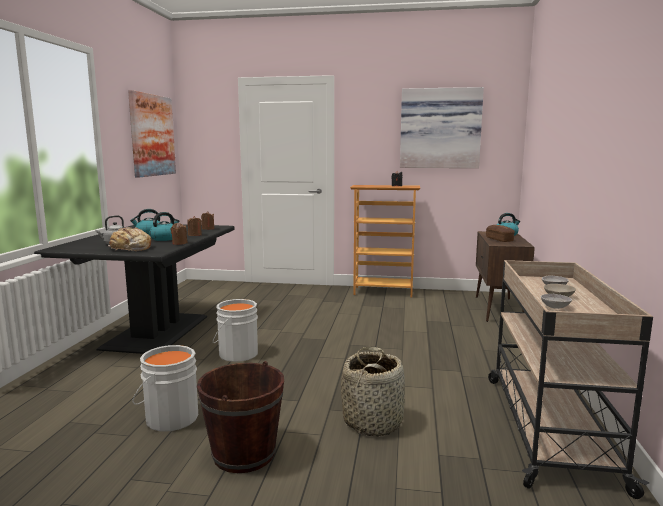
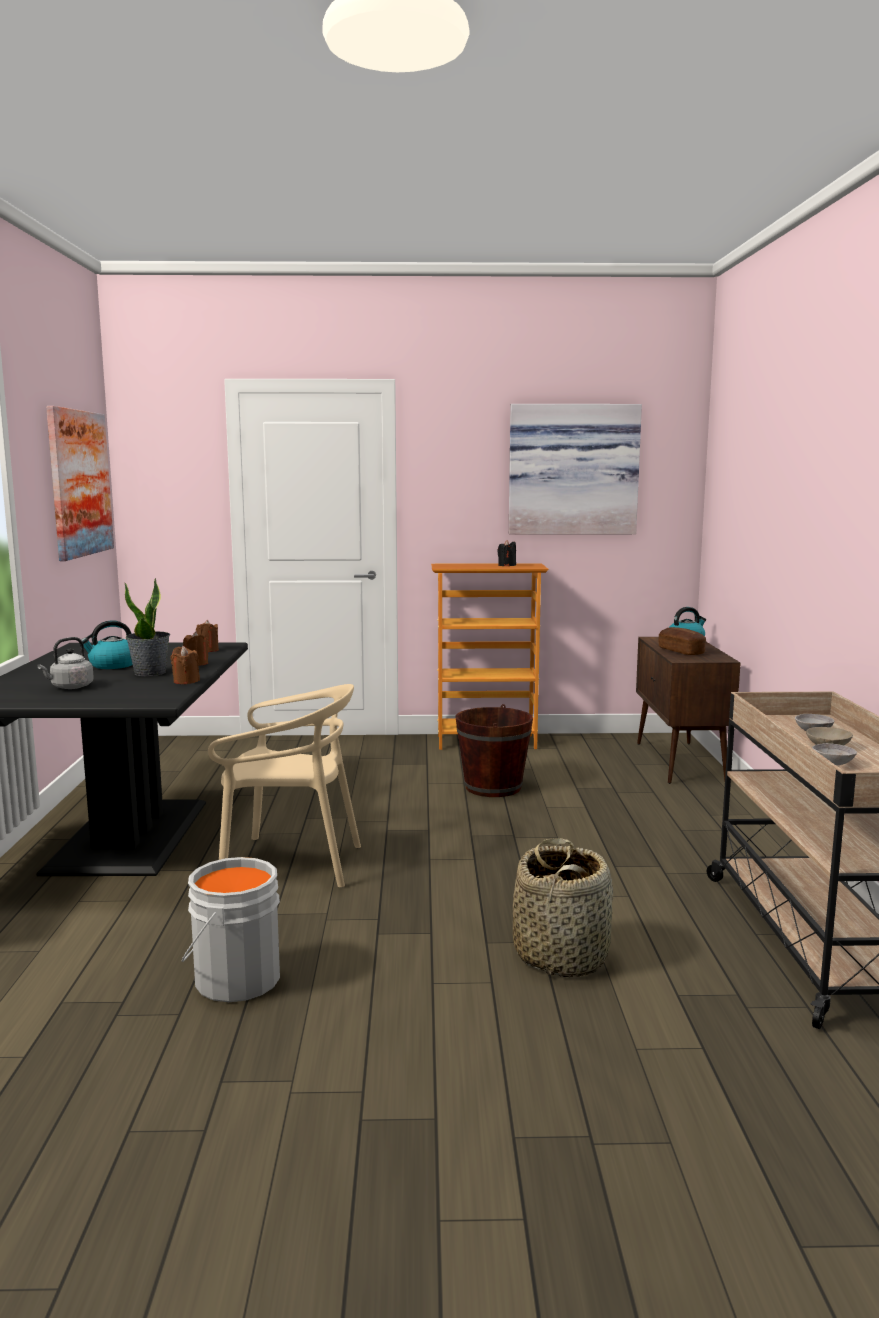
camera: 10 degrees left, 0 degrees up
(130, 249) = (109, 696): bread -> none
(165, 238) = (150, 673): kettle -> potted plant
(236, 354) = (291, 864): grey bucket -> beige chair
(244, 454) = (385, 1024): brown bucket -> brown bucket (493, 787)

